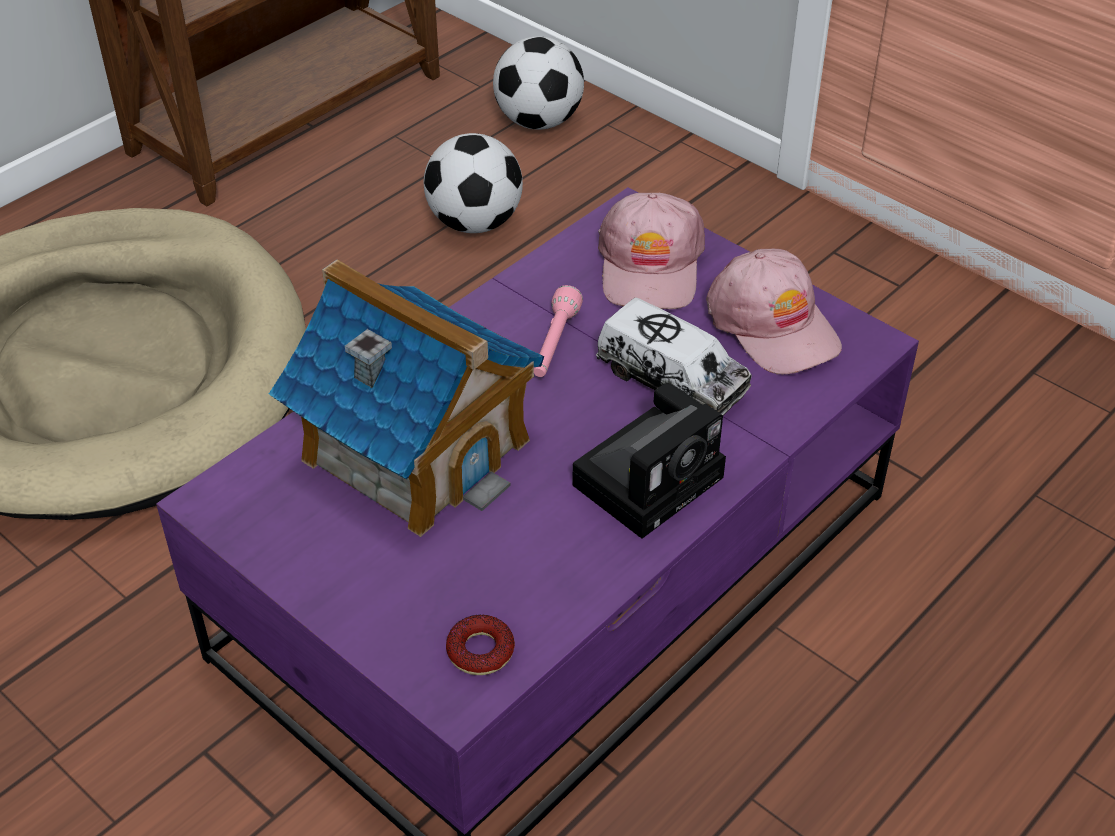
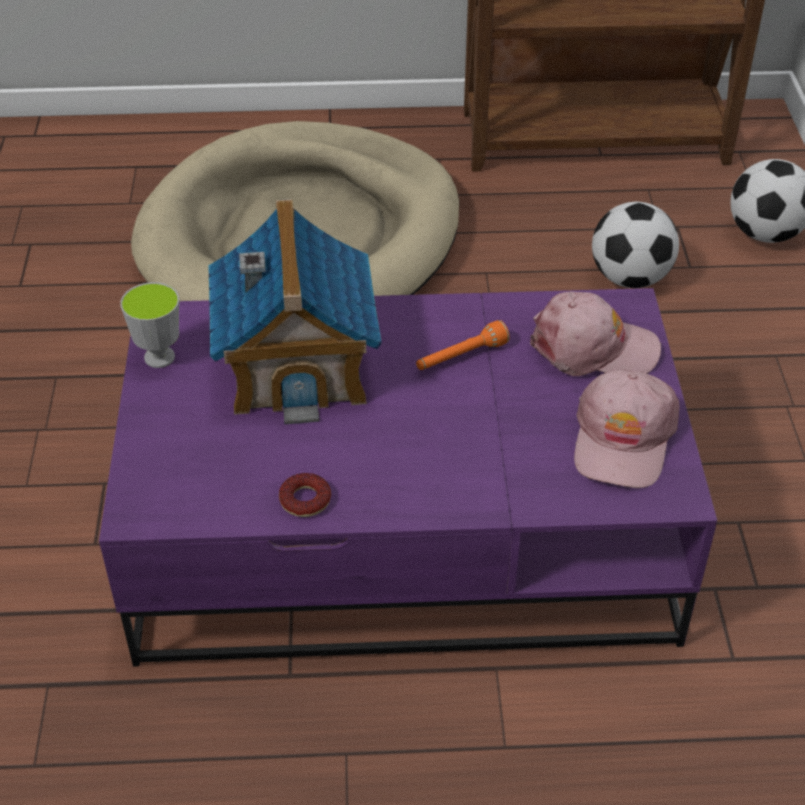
camera: 45 degrees right, 0 degrees up
(265, 538) = (159, 357): none -> cup
(480, 651) = (179, 499): donut -> donut (305, 500)
(554, 344) = (460, 357): pink flashlight -> orange flashlight
(650, 266) = (593, 348): pink cap -> pink cap turned 135 degrees counterclockwise
(651, 477) = (406, 476): camera -> none
(672, 381) = (502, 428): toy truck -> none

